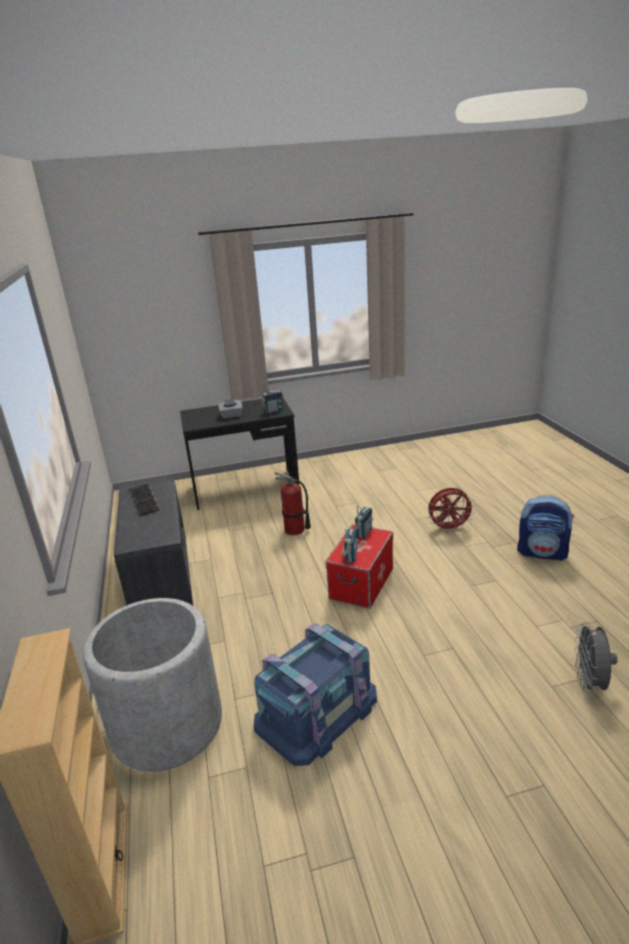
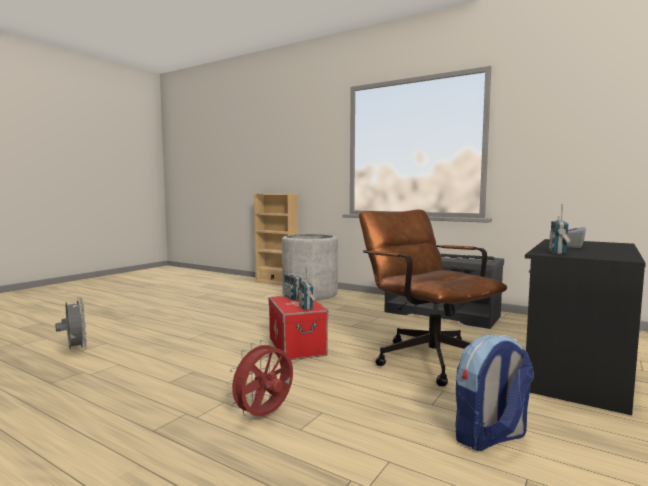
camera: 135 degrees right, 20 degrees down
(295, 530) = (425, 357): fire extinguisher -> brown office chair
(316, 710) = (249, 308): blue storage box -> none
(542, 553) = (108, 428): backpack -> backpack (490, 437)

